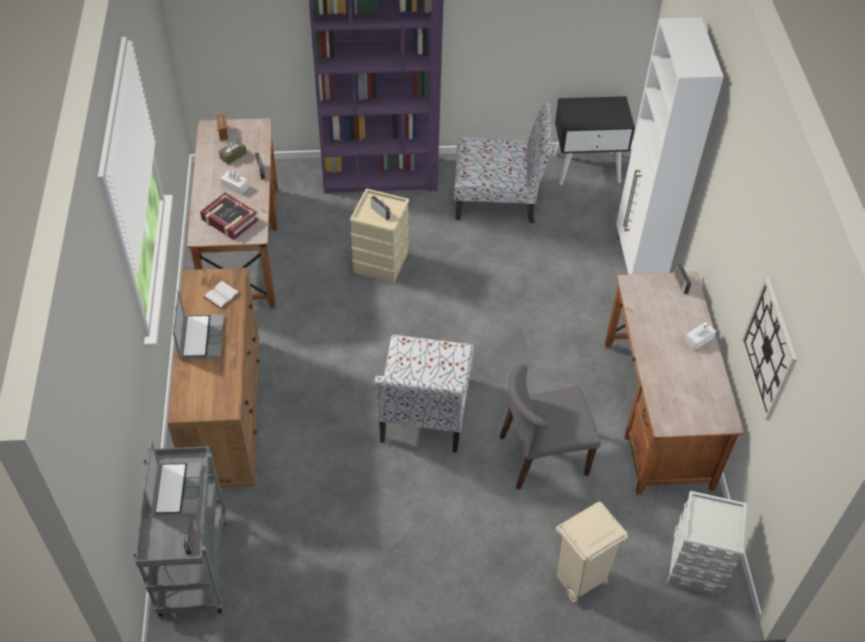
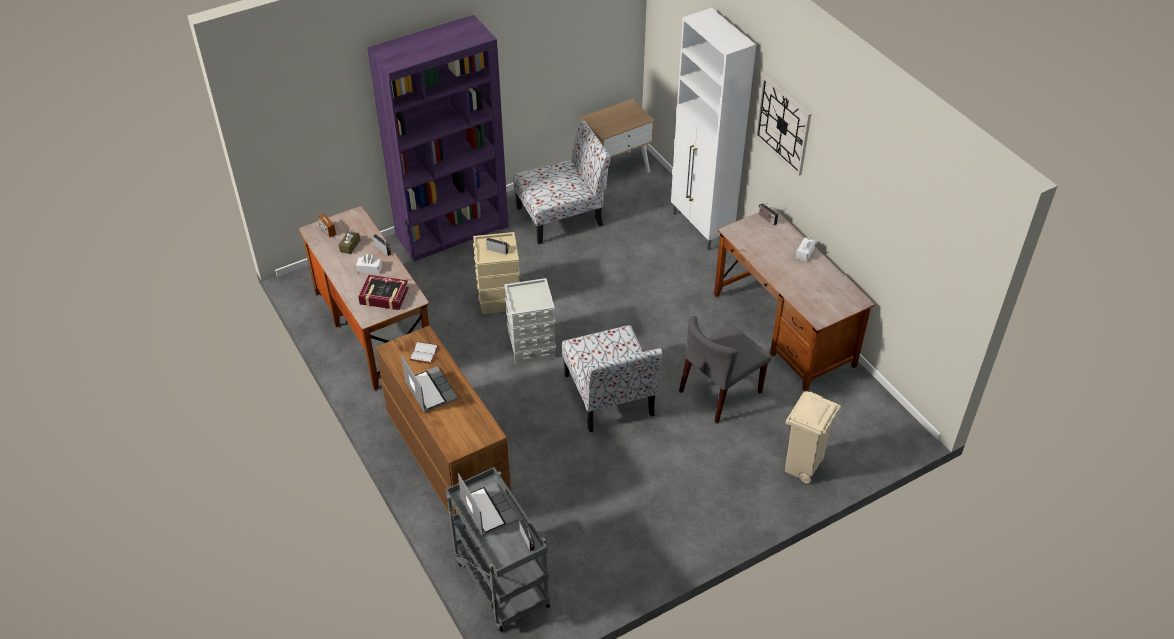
camera: 25 degrees left, 5 degrees down
(587, 168) = (617, 169): black nightstand -> beige nightstand
(696, 567) = (876, 423): grey storage box -> grey storage box (532, 346)
(769, 349) = (880, 228): wall clock -> wall clock (783, 125)

